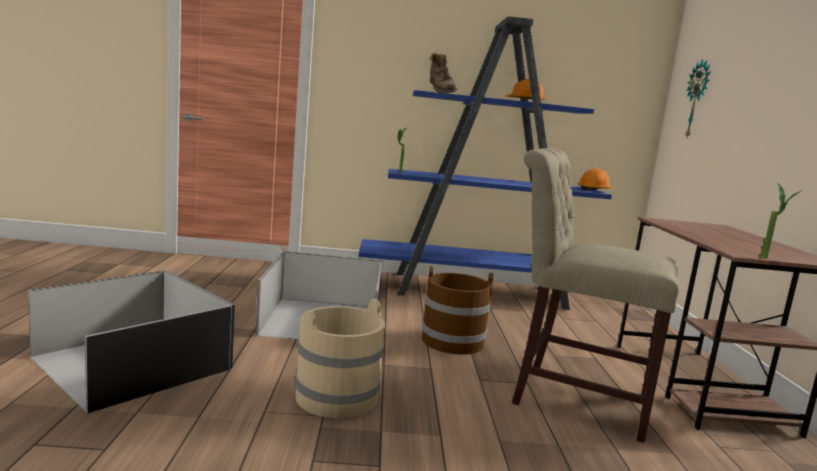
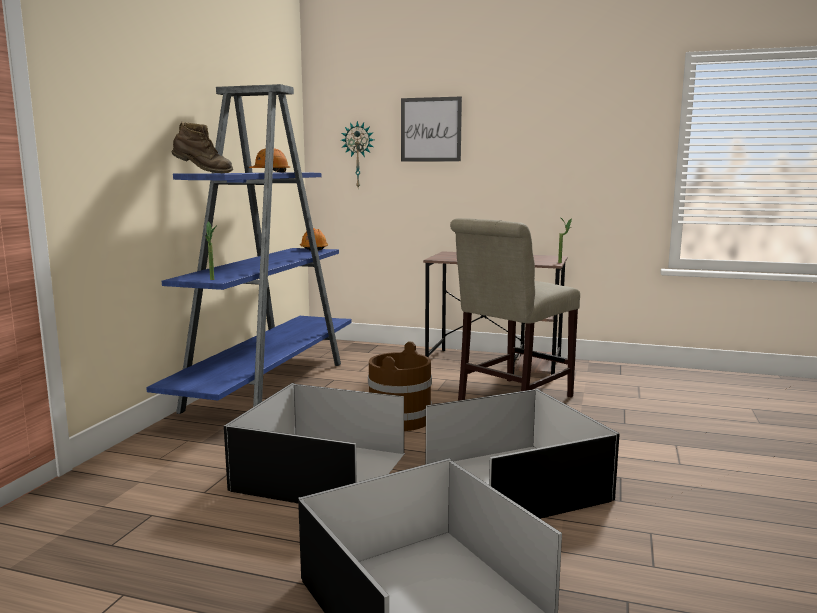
camera: 70 degrees left, 0 degrees up
(337, 396) = (513, 481): beige bucket -> black storage box
(759, 63) = (431, 129): none -> picture

